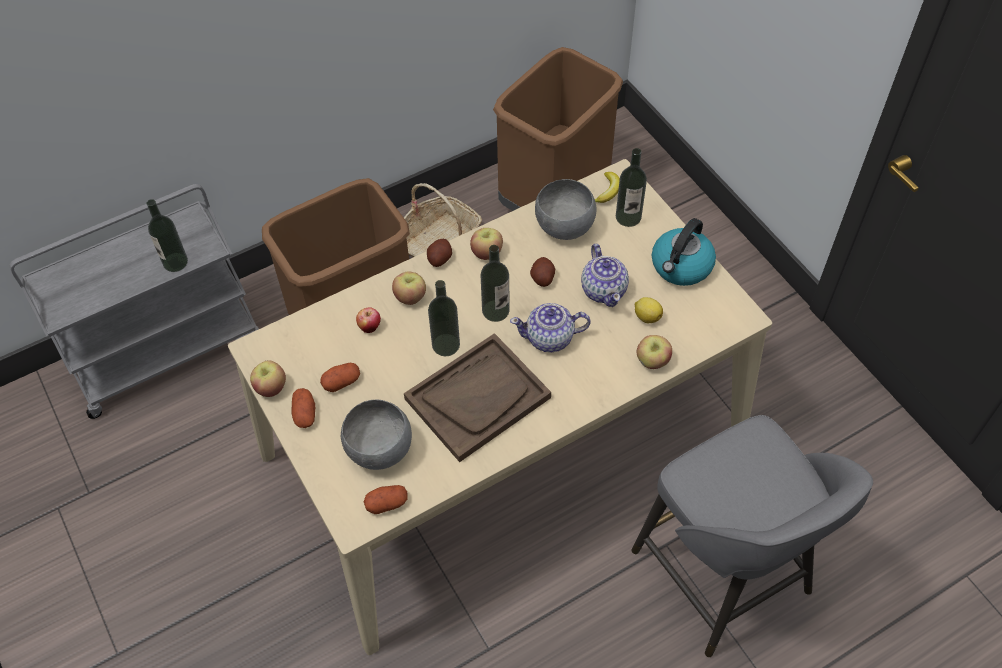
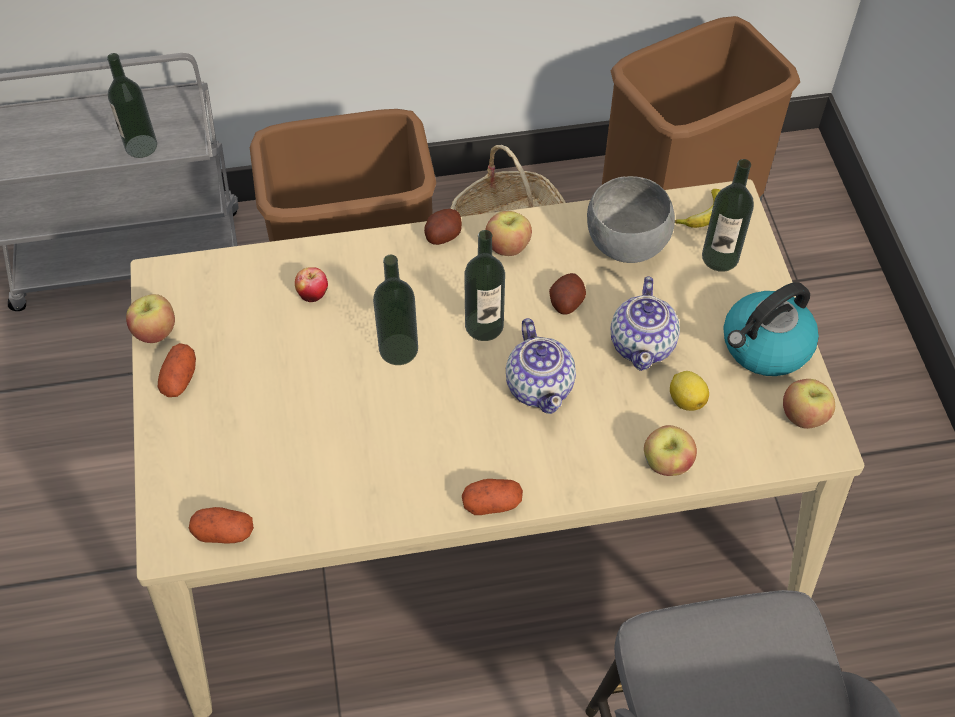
camera: 20 degrees right, 0 degrees up
(341, 382) = (244, 353): potato -> potato (492, 503)
(379, 451) = (248, 459): grey bowl -> none
(410, 297) = (382, 273): apple -> apple (803, 415)
(477, 398) = (407, 433): brown tray -> none
(550, 338) = (540, 385): teapot -> teapot turned 120 degrees counterclockwise

